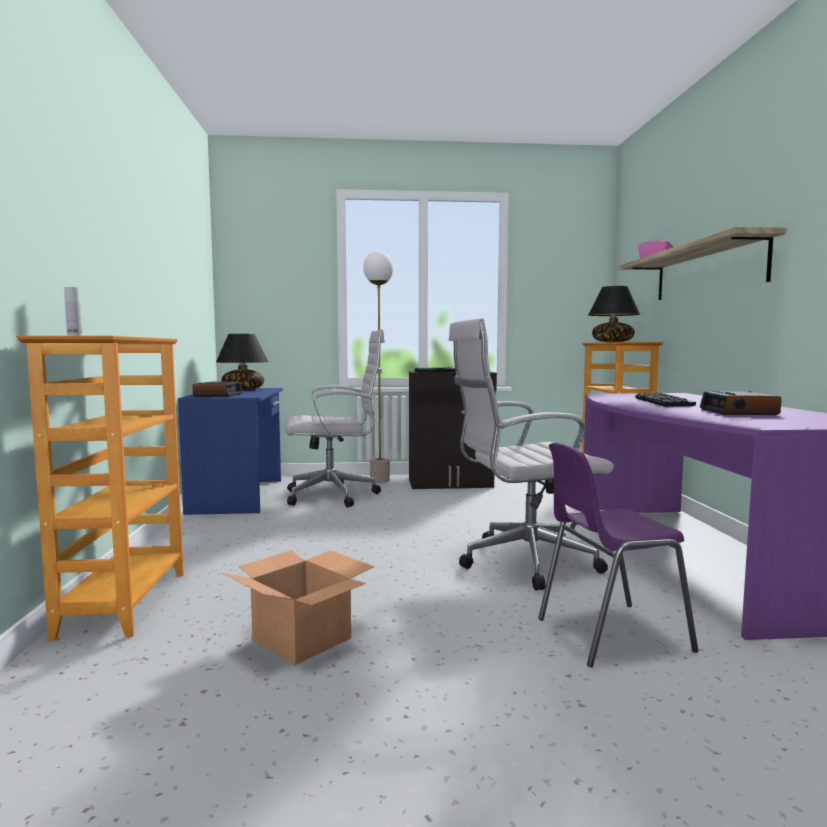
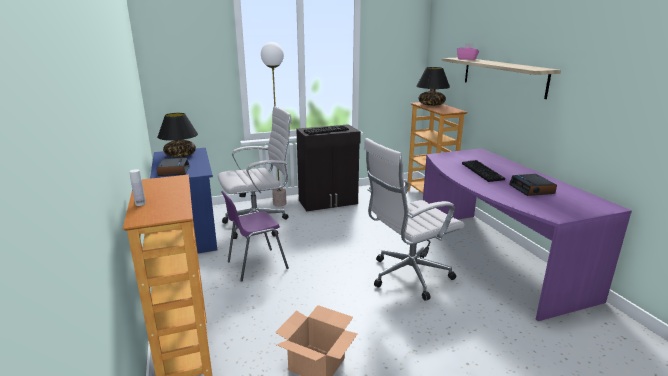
camera: 15 degrees left, 15 degrees up
(608, 634) = (474, 329): purple chair -> purple chair (255, 265)

